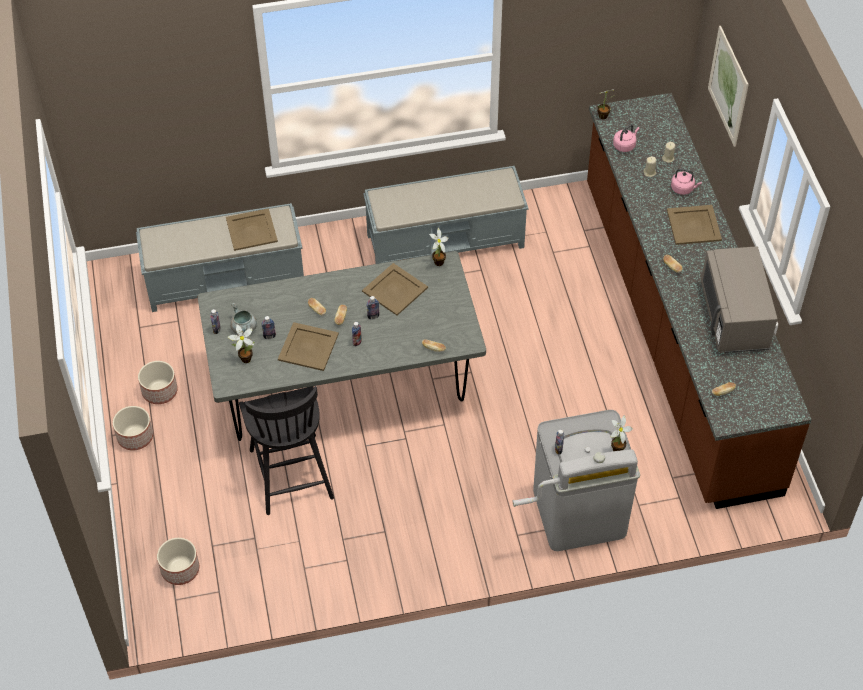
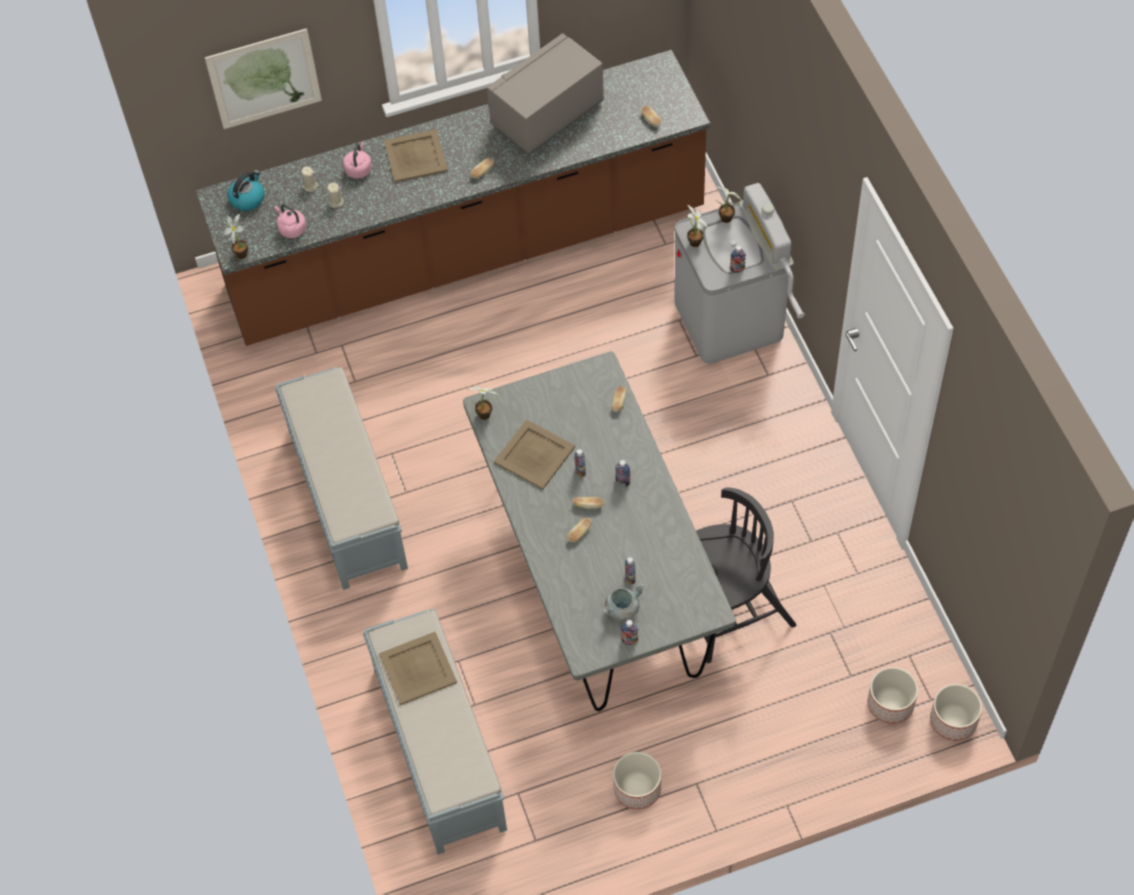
camera: 95 degrees left, 5 degrees up
(135, 437) = (714, 801): planter -> planter (953, 721)
(244, 359) = (670, 599): potted plant -> potted plant (695, 244)
(308, 347) = (640, 532): beige tray -> none
(659, 121) = (247, 199): none -> kettle
(734, 317) = (547, 115): grey microwave -> grey microwave turned 150 degrees clockwise

